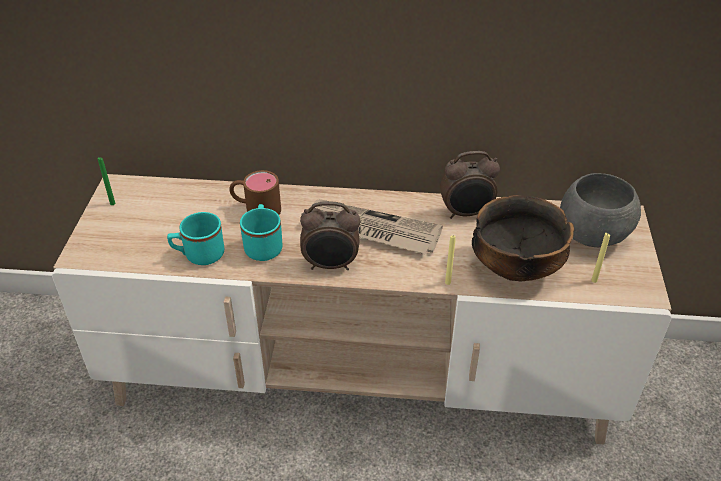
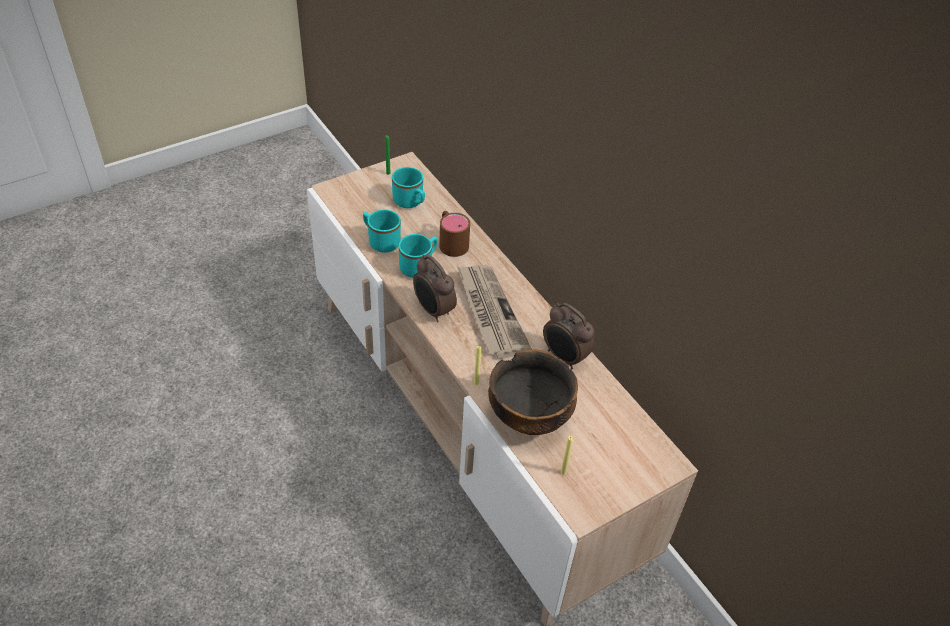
camera: 50 degrees right, 5 degrees up
(172, 209) = (410, 203): none -> turquoise mug
(593, 236) = (619, 450): grey bowl -> none

